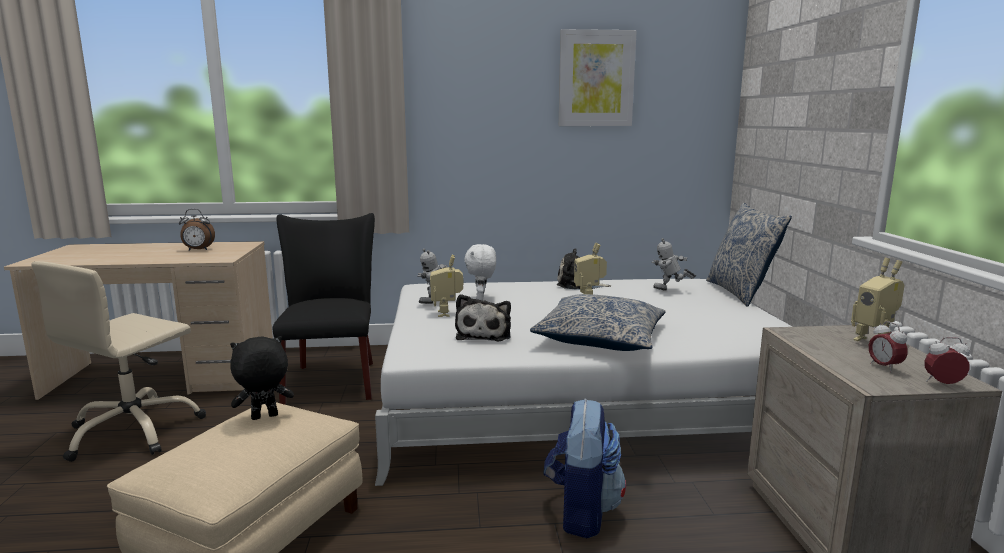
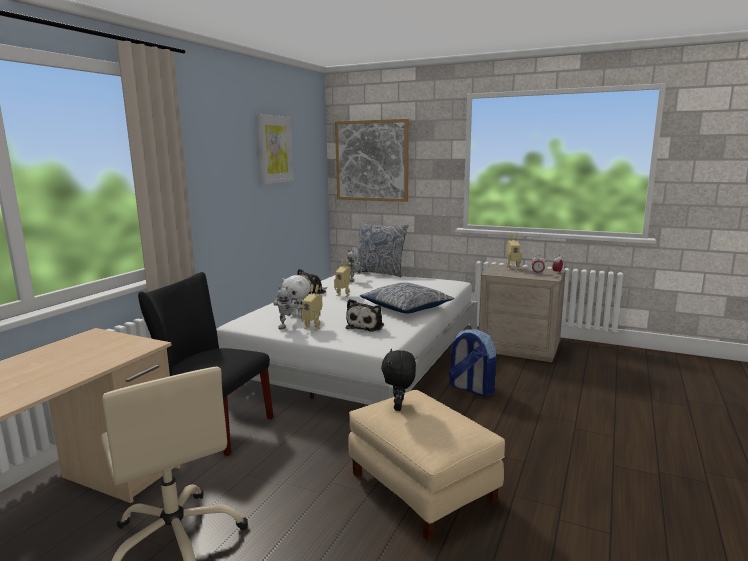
camera: 60 degrees left, 0 degrees up
(198, 250) = (77, 352): alarm clock -> none
(484, 334) = (366, 326): plush toy -> plush toy turned 75 degrees clockwise
(779, 97) = (372, 161): none -> picture

